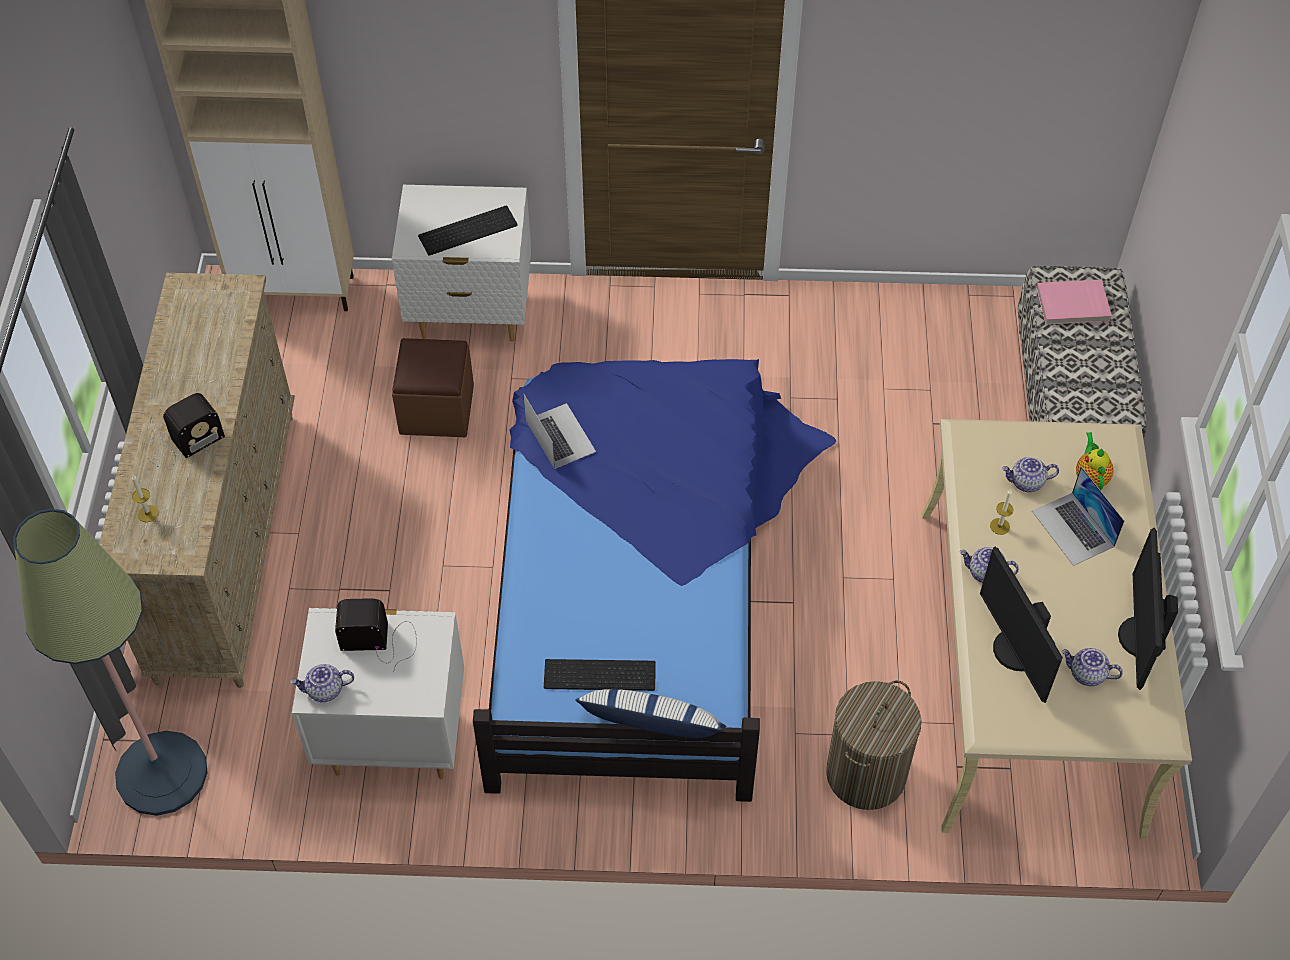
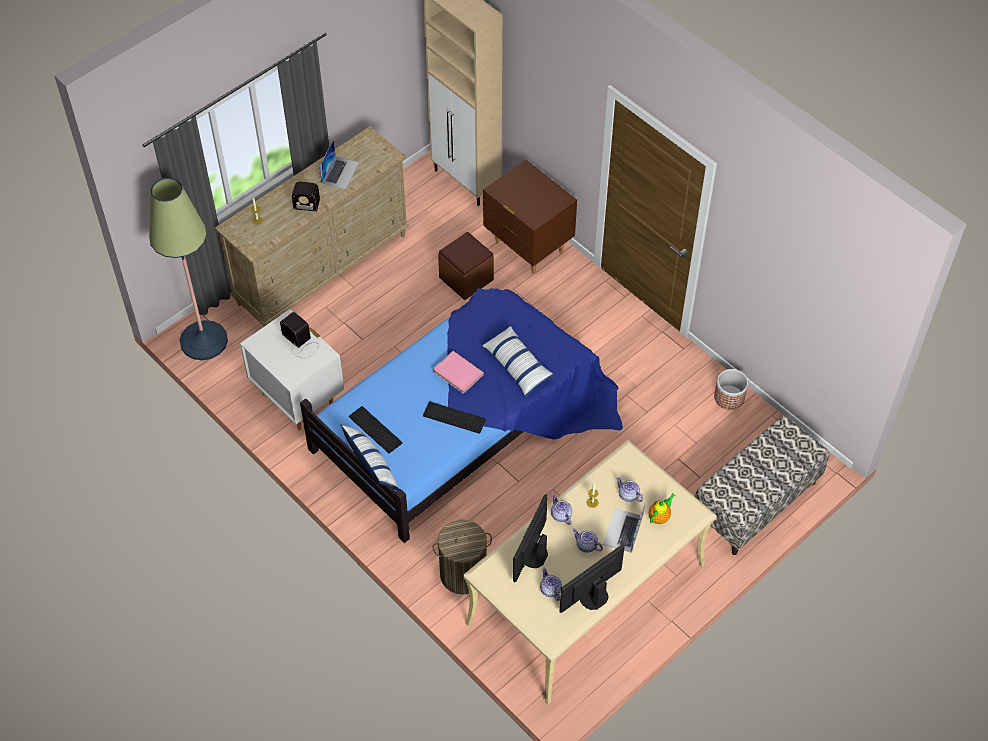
camera: 45 degrees right, 0 degrees up
(325, 690) = (260, 345): teapot -> teapot (586, 545)
(468, 229) = (529, 200): keyboard -> keyboard (455, 417)
(471, 315) = (528, 248): white nightstand -> brown nightstand
(560, 435) = (472, 321): laptop -> laptop (340, 172)
(681, 445) = (517, 365): none -> pillow
(903, 311) = (729, 397): none -> planter
(1073, 305) = (780, 448): pink book -> pink book (457, 374)

